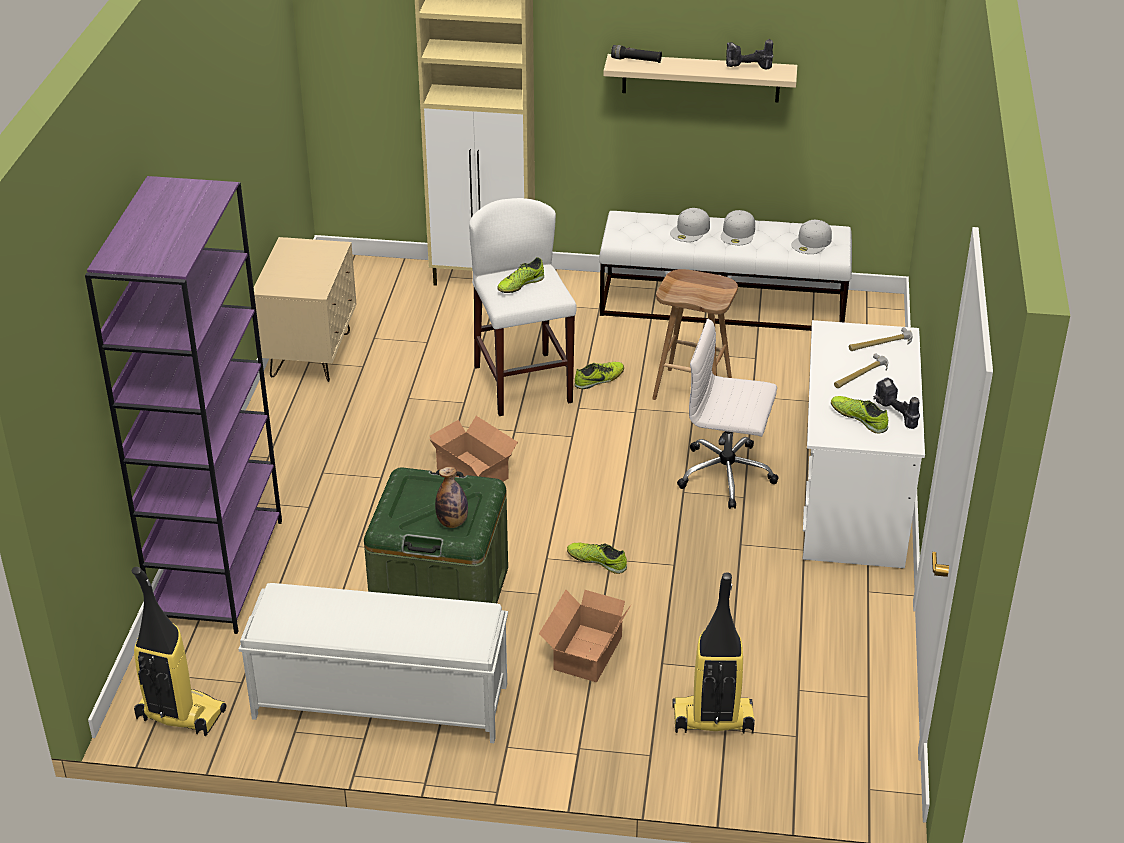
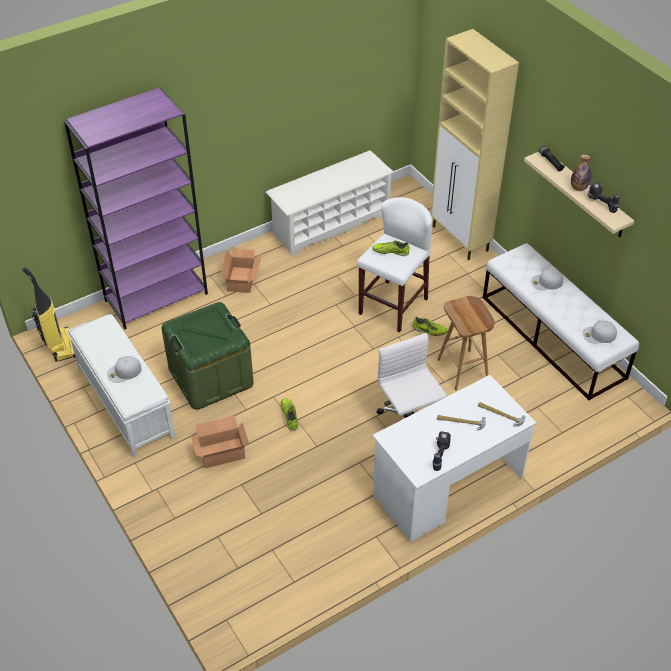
camera: 50 degrees right, 10 degrees up
(310, 354) = (330, 224): beige nightstand -> white shoe rack
(452, 522) = (199, 344): bottle -> bottle (578, 188)
(473, 472) = (308, 332): cardboard box -> cardboard box (243, 279)
(712, 720) = (218, 528): vacuum cleaner -> none
(738, 233) = (568, 301): white cap -> white cap (124, 372)
(859, 418) = (419, 443): shoe -> none

